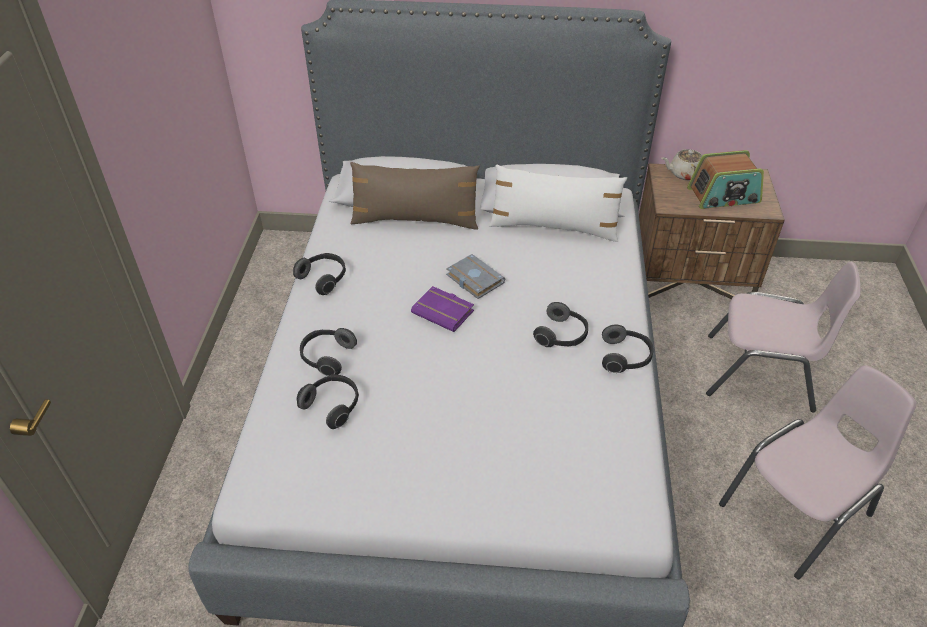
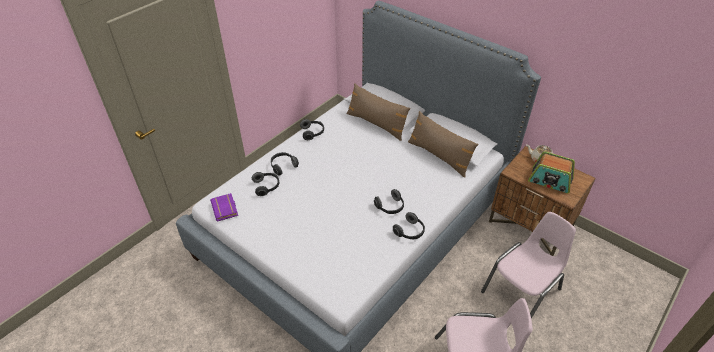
camera: 35 degrees right, 0 degrees up
(444, 312) = (348, 171): purple book -> purple book (225, 209)
(473, 279) = (375, 163): grey book -> none
(554, 227) = (439, 156): white pillow -> brown pillow
(760, 374) = (522, 291): pink chair -> pink chair turned 90 degrees counterclockwise

